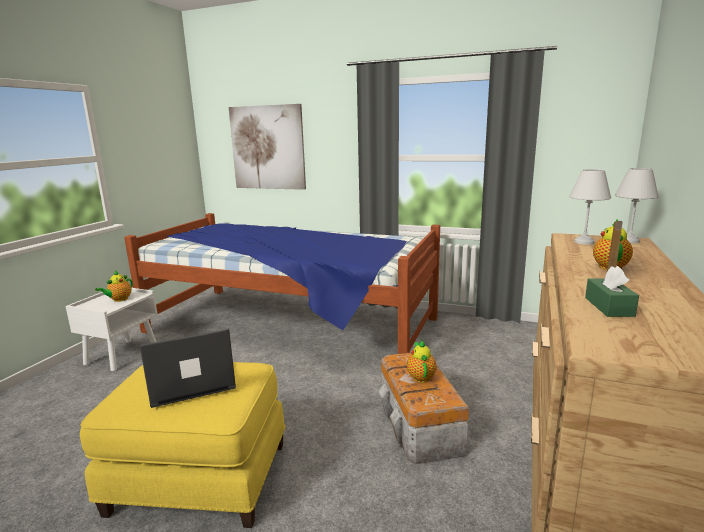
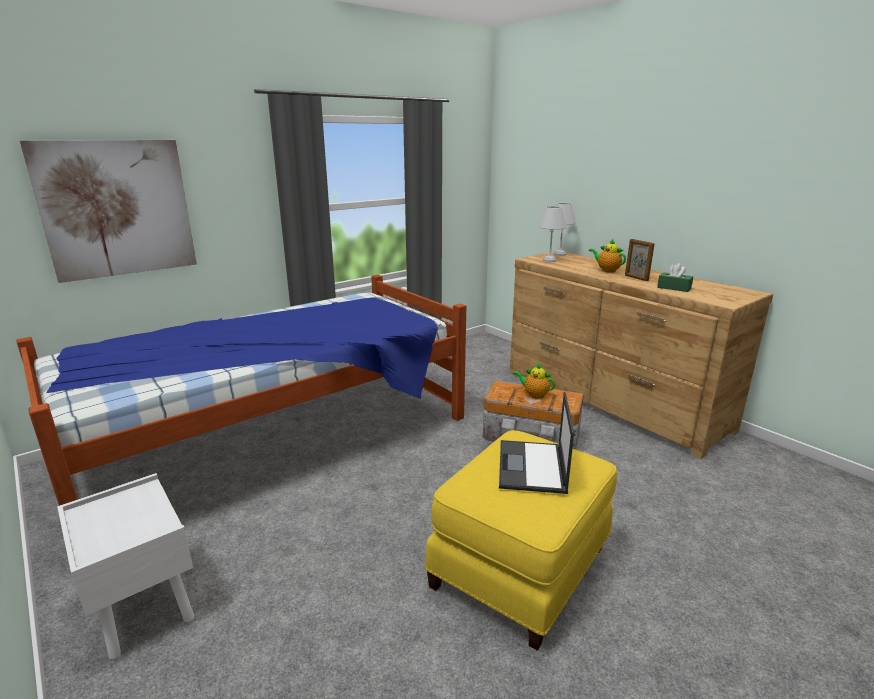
camera: 60 degrees left, 5 degrees up
(119, 300) = (131, 512): teapot -> none

